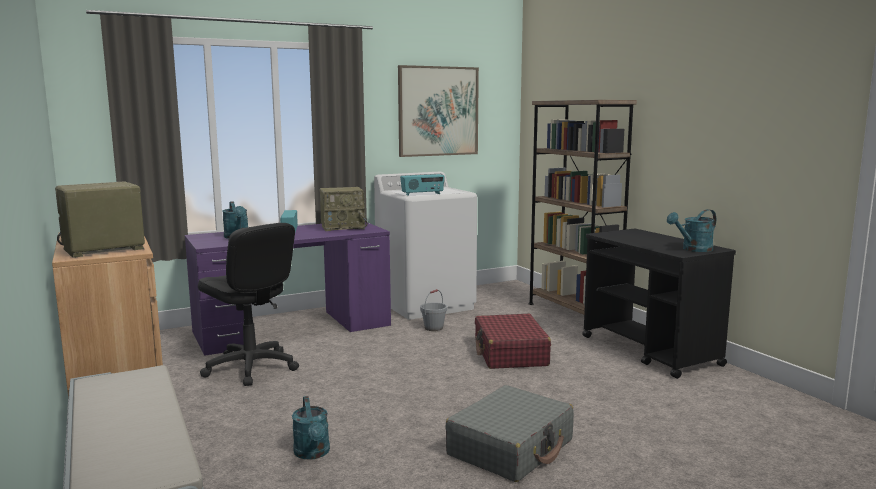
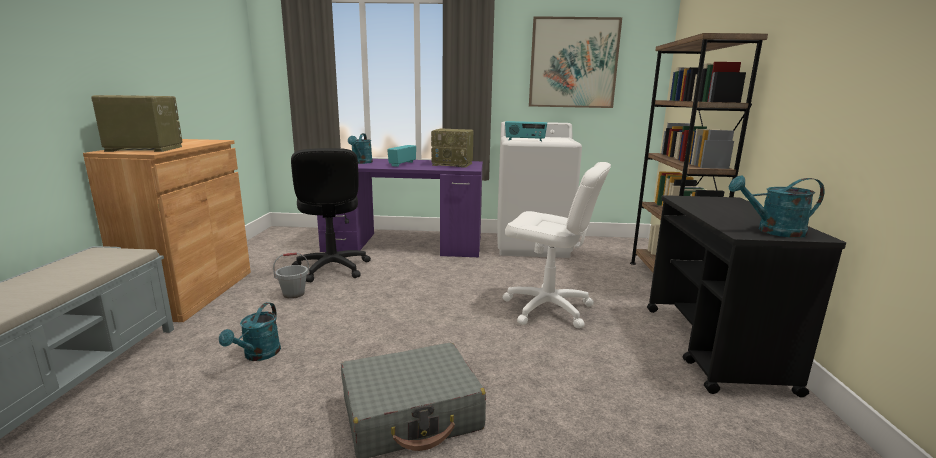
camera: 30 degrees right, 5 degrees up
(433, 328) = (510, 267): grey bucket -> grey bucket (294, 294)
(510, 353) = (547, 308): red suitcase -> white office chair

